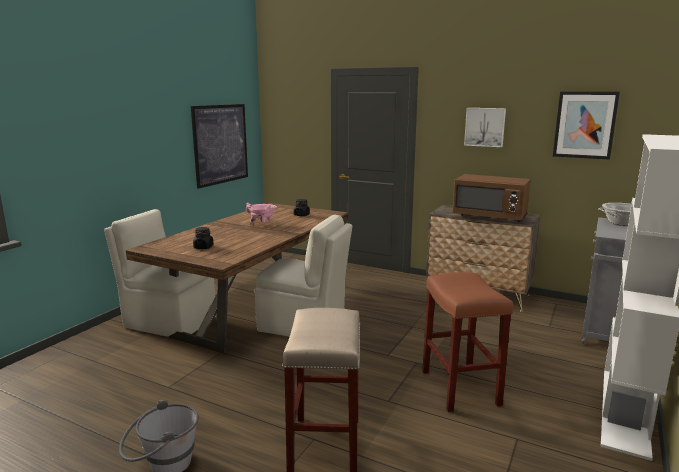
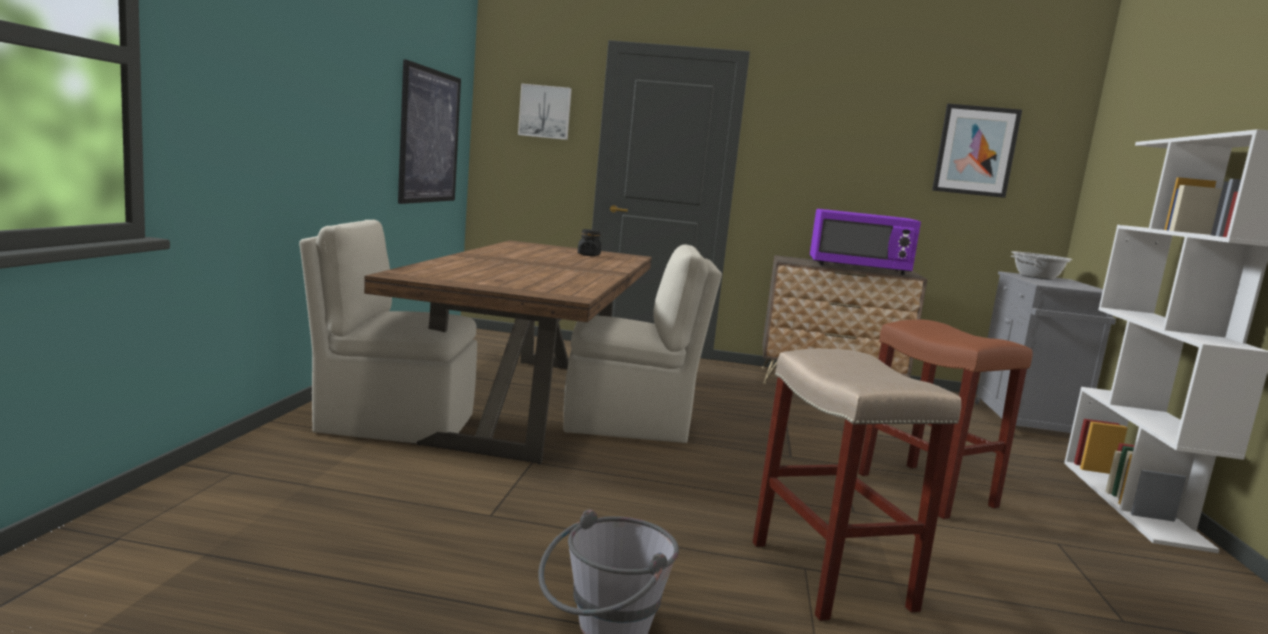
camera: 20 degrees left, 5 degrees down
(203, 247) = (503, 279): black jar -> none
(262, 225) = (549, 261): pink cooking pot -> none
(485, 127) = (842, 145): picture -> picture (545, 112)
(490, 216) = (858, 268): brown microwave -> purple microwave

